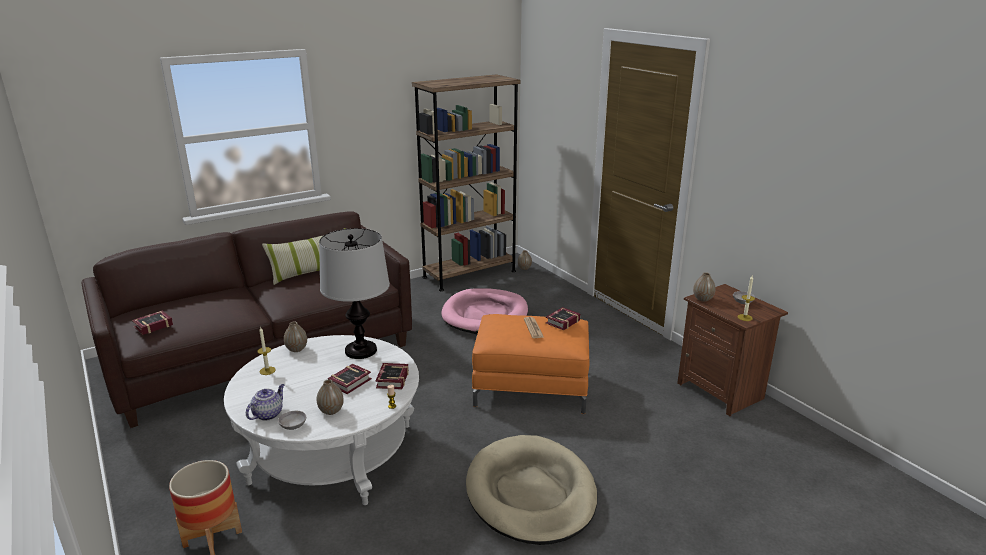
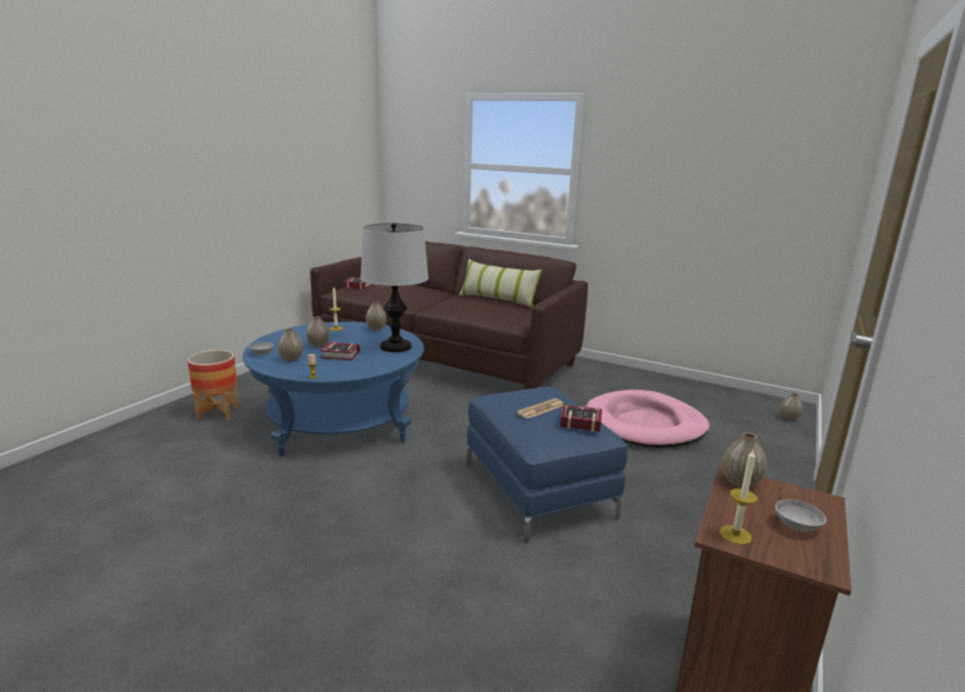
camera: 60 degrees right, 5 degrees down
(268, 414) = (275, 343): teapot -> none
(308, 389) = (318, 345): none -> vase
(332, 453) = (340, 422): white coffee table -> blue coffee table
(391, 380) = (356, 367): book -> none
(469, 274) = (713, 393): brown bookcase -> none
(531, 388) = (538, 490): orange ottoman -> blue ottoman
(531, 493) = (342, 541): beige dog bed -> none

